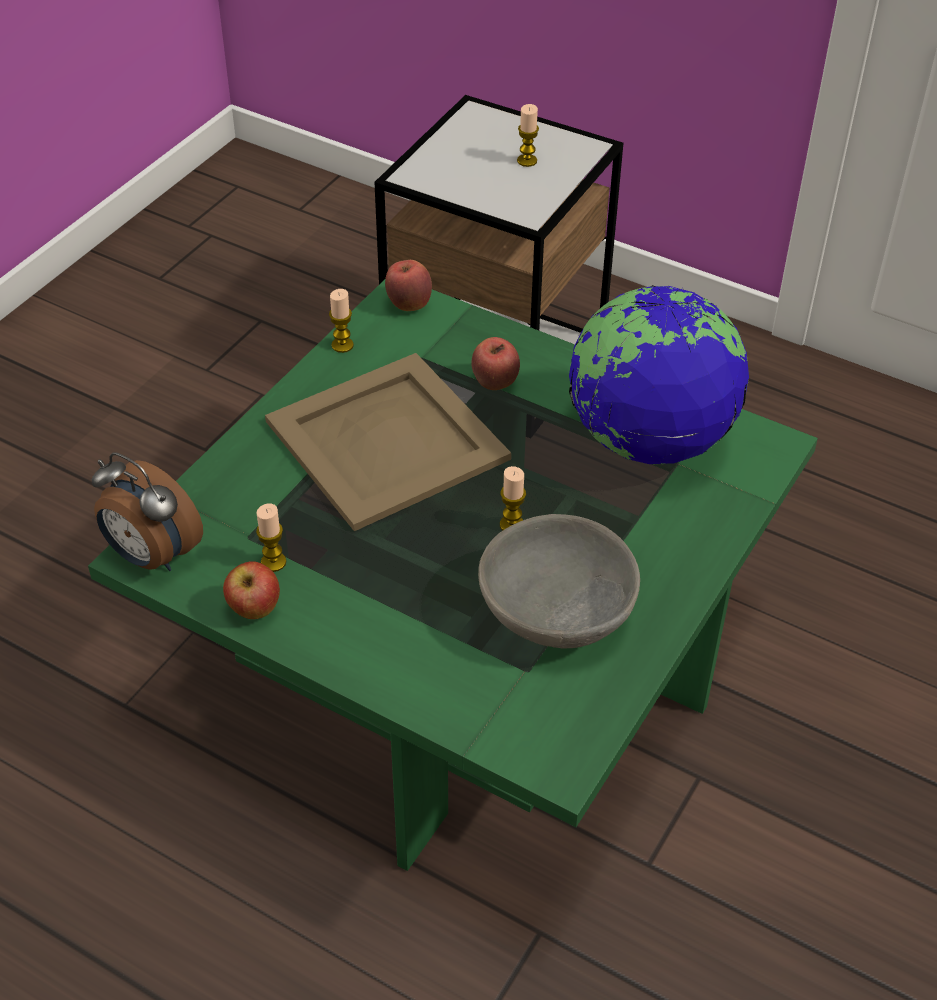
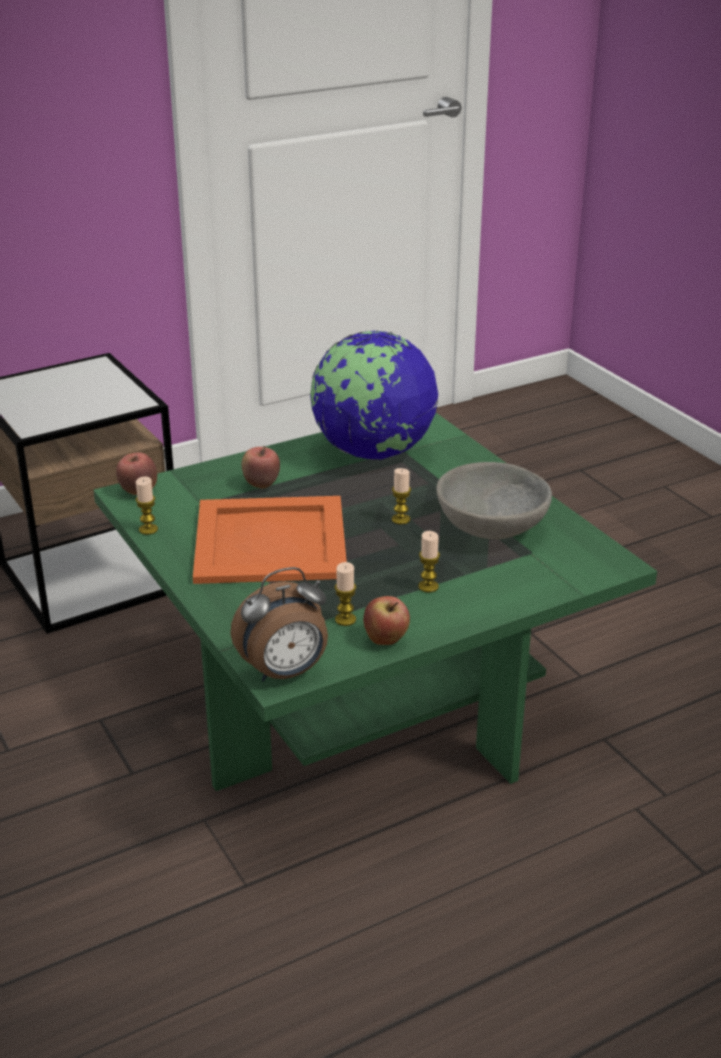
camera: 60 degrees left, 15 degrees down
(387, 438) = (269, 540): beige tray -> orange tray
(527, 161) = (80, 385): candle -> candle (428, 586)

